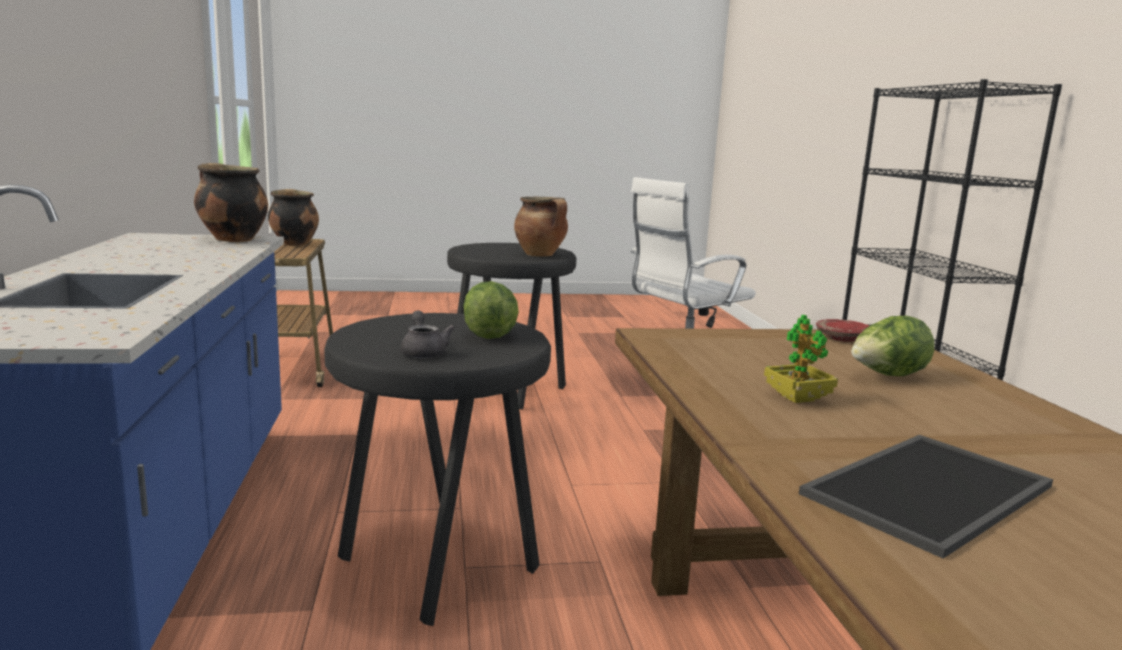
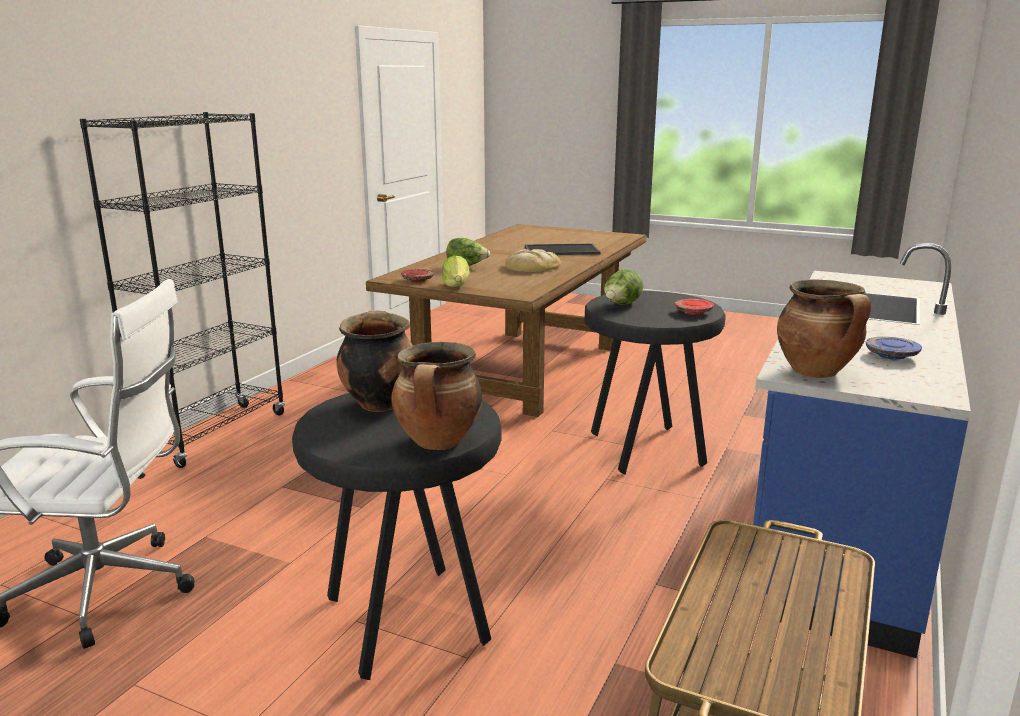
camera: 145 degrees left, 5 degrees up
(149, 250) = (891, 356): none -> blue plate
(294, 244) = (733, 644): cooking pot -> cooking pot (439, 443)
(375, 336) = (693, 312): none -> red plate
(423, 352) = (671, 301): grey teapot -> none
(768, 336) = (456, 286): none -> lettuce
(797, 398) = (532, 267): potted plant -> bread

